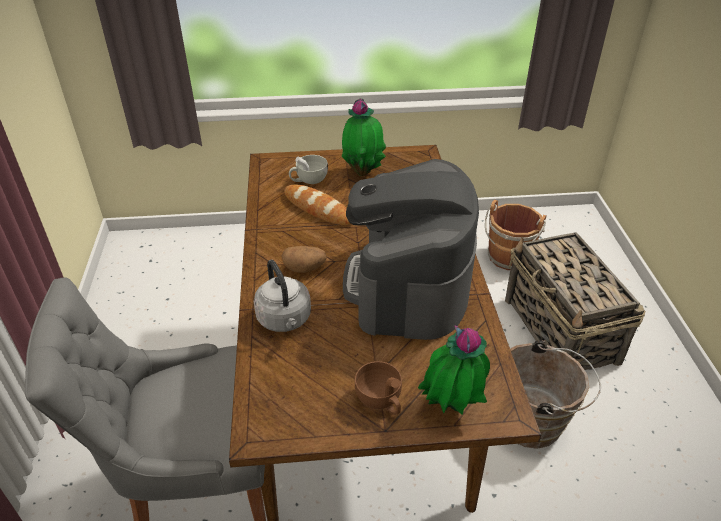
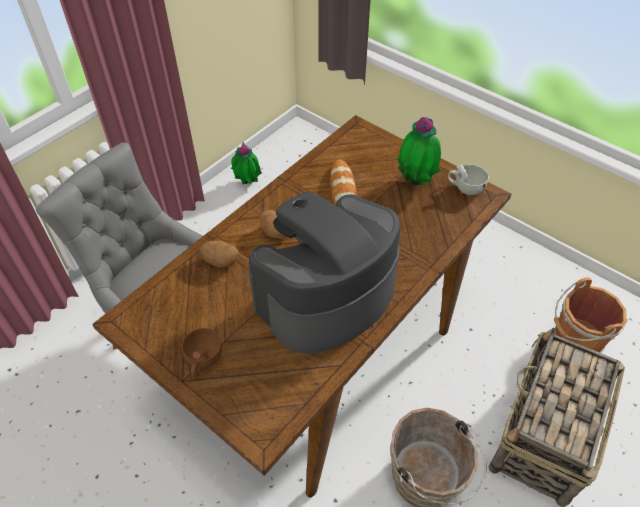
camera: 45 degrees right, 10 degrees up
(285, 320) = (220, 261): grey kettle -> potato
(308, 180) = (366, 163): white cup -> white cup (465, 188)
(450, 409) = (234, 403): potted plant -> potted plant (247, 184)

